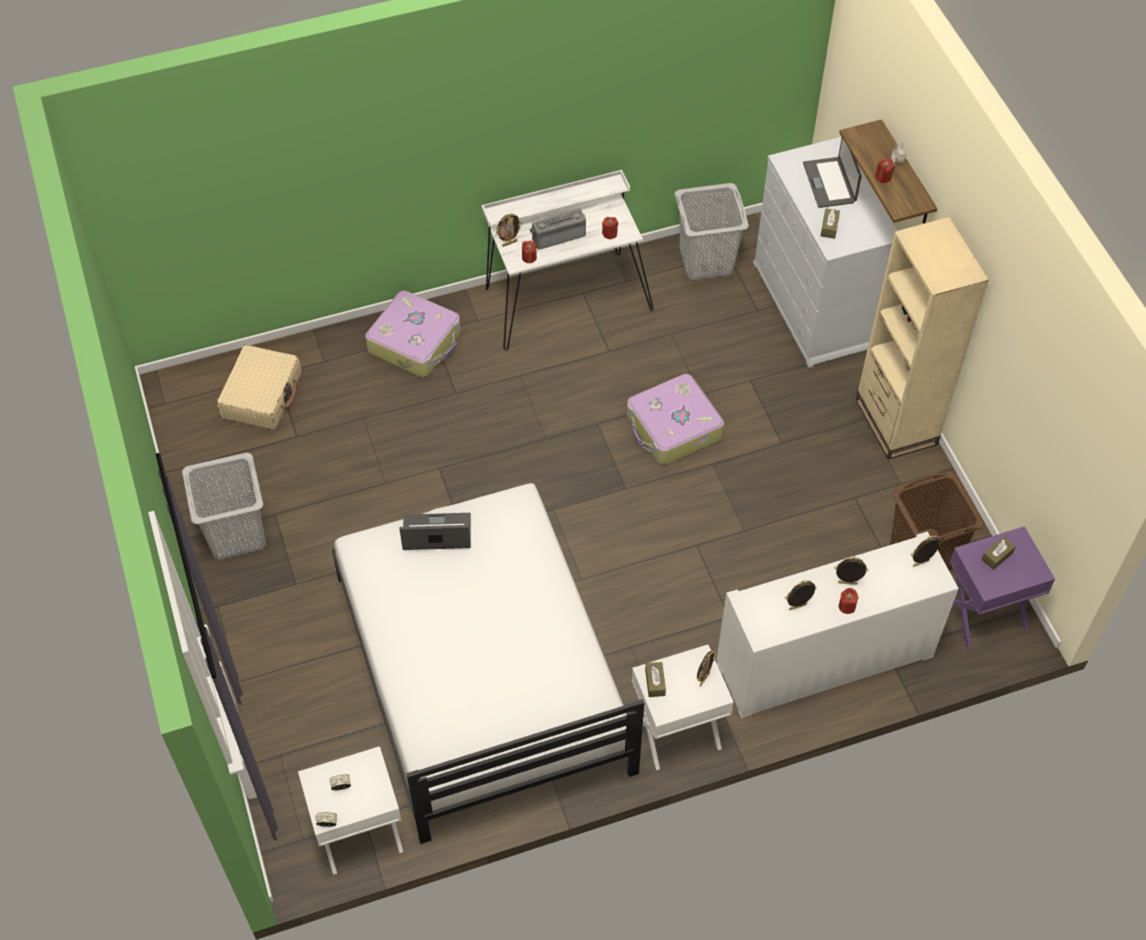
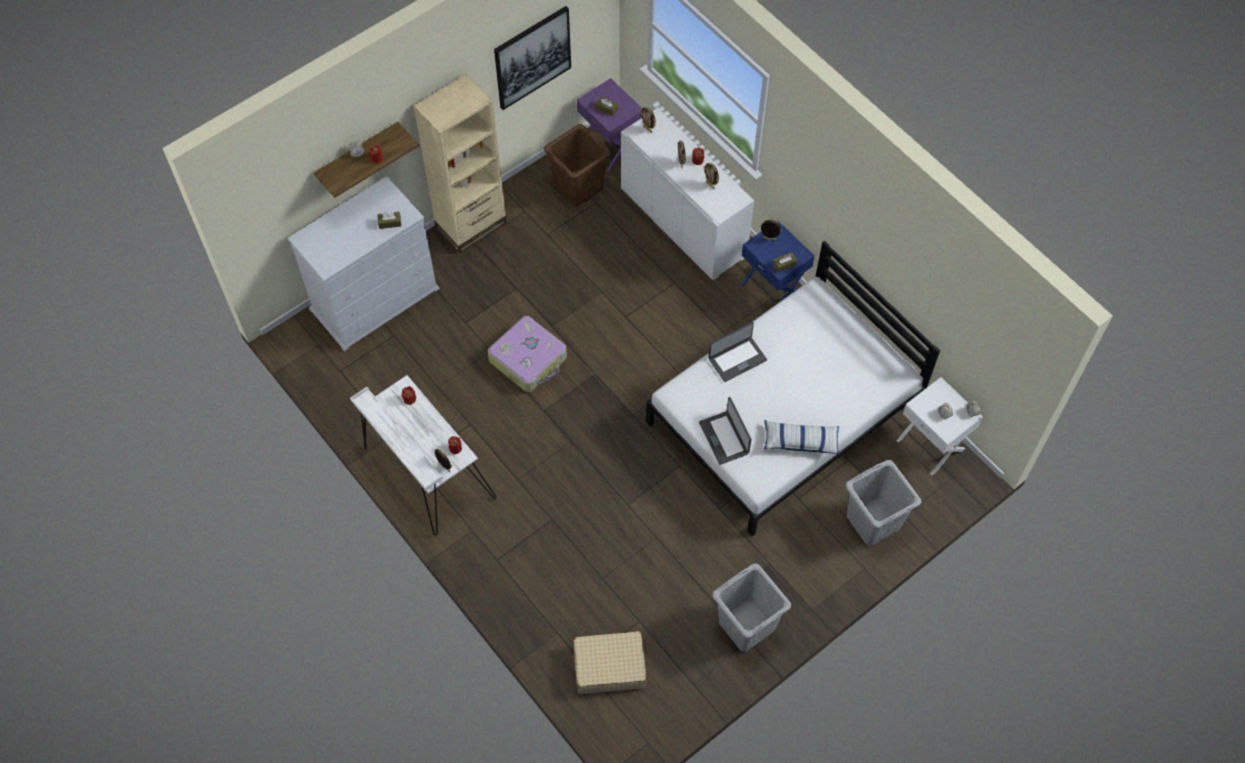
camera: 110 degrees left, 5 degrees up
(393, 614) = (800, 441): none -> pillow
(415, 342) = (511, 569): suitcase -> none
(558, 235) = (424, 435): radio -> none
(677, 732) = (773, 288): white nightstand -> blue nightstand
(705, 261) = (352, 384): grey laundry basket -> grey laundry basket (873, 522)
(830, 183) = (341, 233): laptop -> laptop (737, 359)
(1033, 397) = (532, 57): none -> picture

